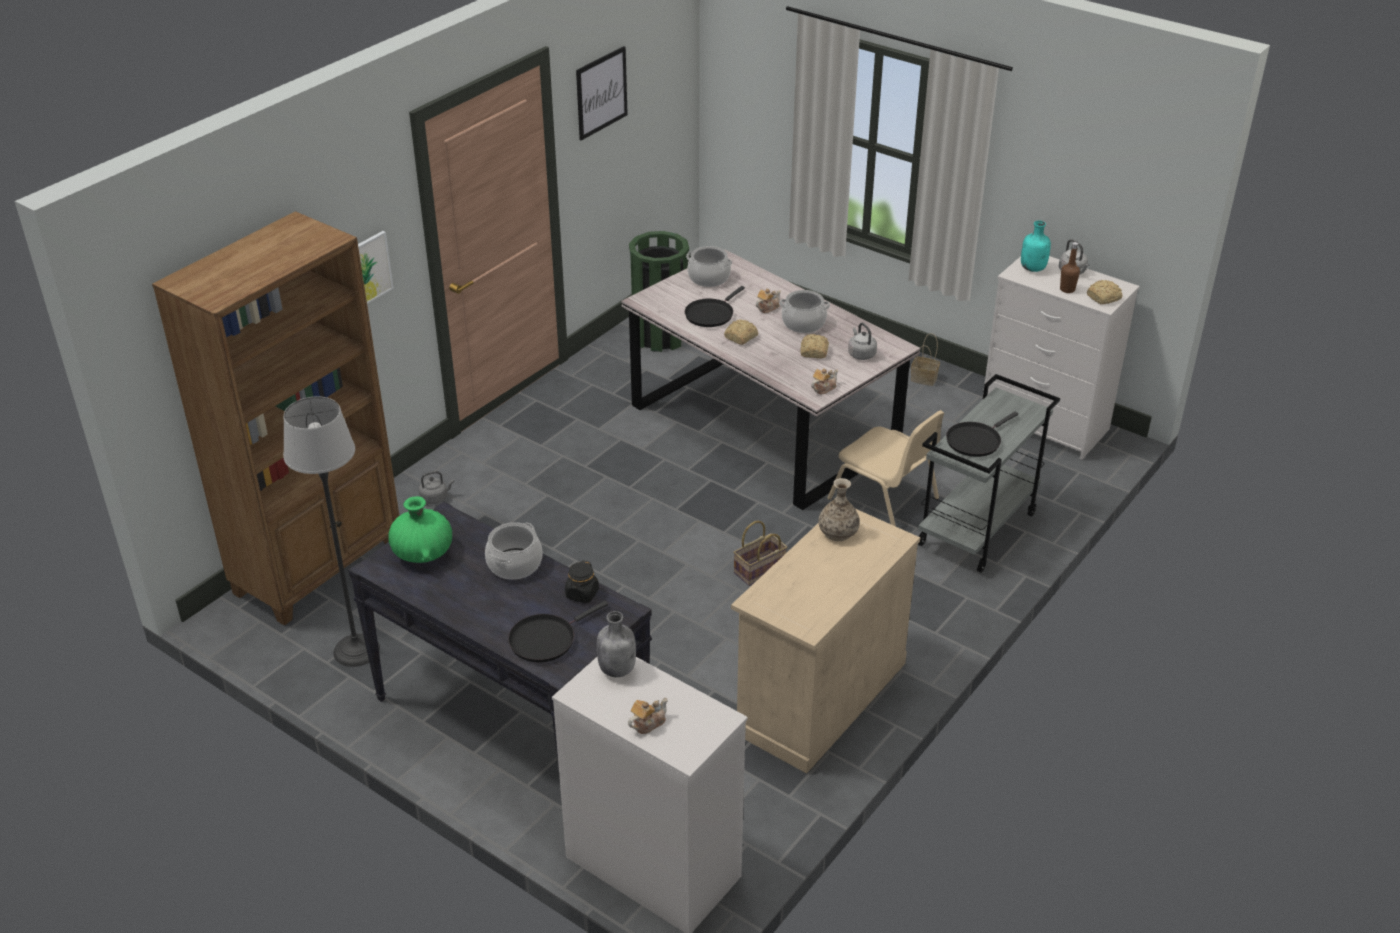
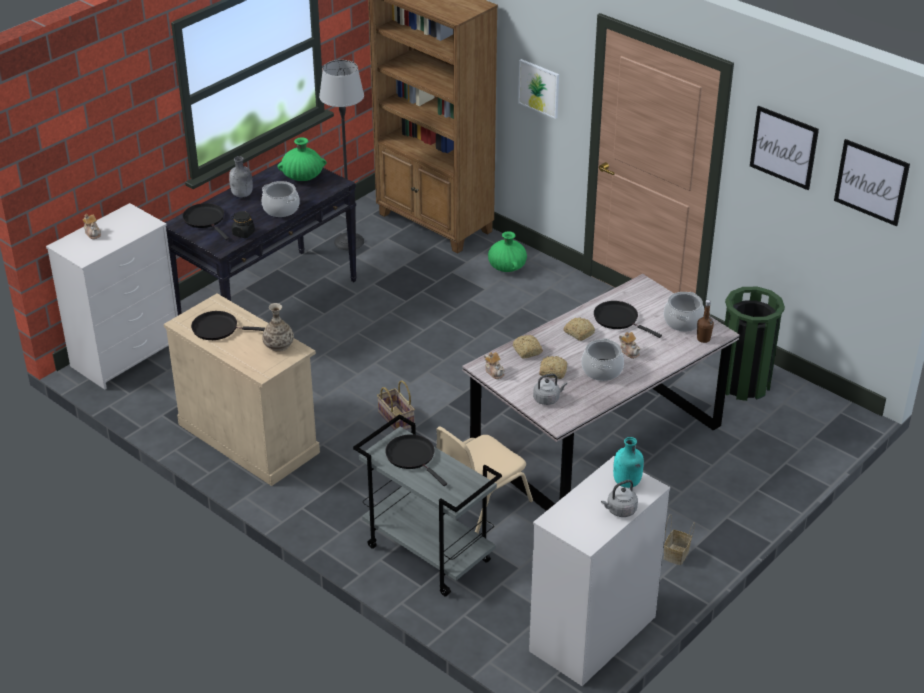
camera: 95 degrees right, 0 degrees up
(435, 498) = (507, 267): grey kettle -> green vase
(617, 669) = (142, 224): grey bottle -> grey bottle (242, 195)
(665, 58) = (871, 182): none -> picture
(814, 590) = (218, 328): none -> black frying pan
(1067, 289) = (583, 499): brown bottle -> brown bottle (703, 339)
(1104, 298) = (565, 523): bread -> bread (527, 351)

